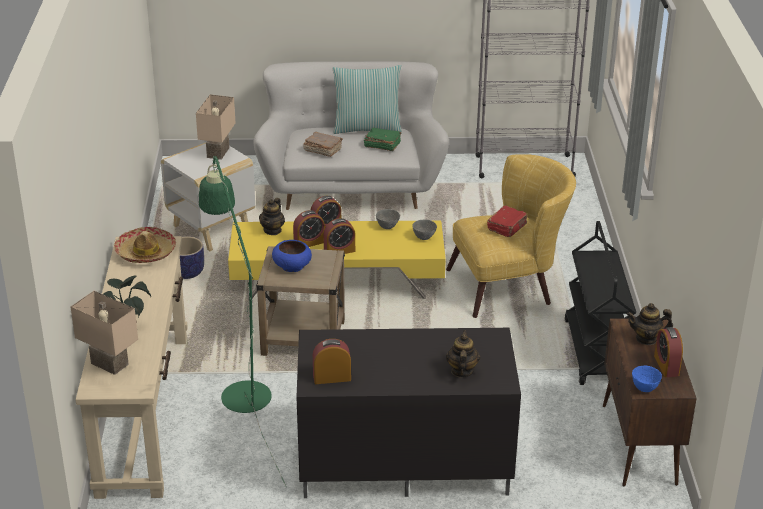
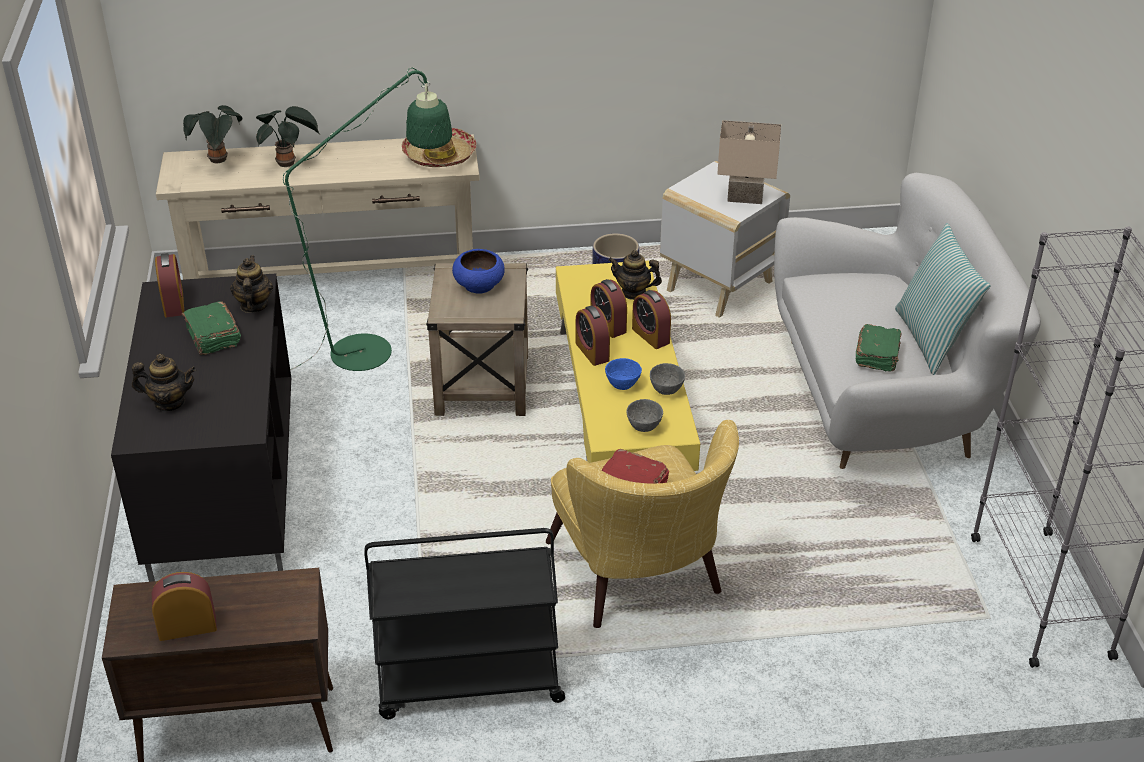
camera: 85 degrees right, 5 degrees up
(108, 365) = (218, 161): beige table lamp -> potted plant
(322, 150) = (838, 302): brown book -> none
(382, 355) = (213, 337): none -> green book
(644, 388) = (134, 598): blue bowl -> blue bowl (622, 385)
(647, 339) = (260, 608): teapot -> teapot (254, 305)

